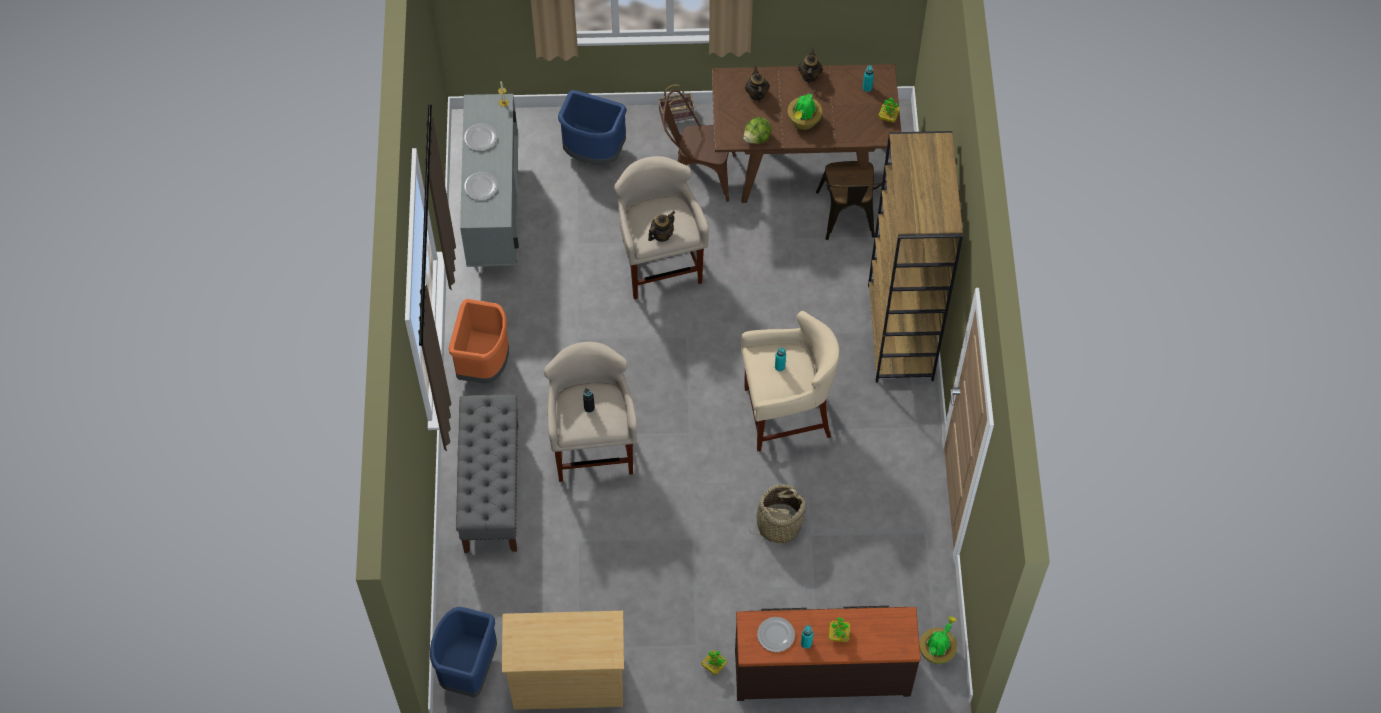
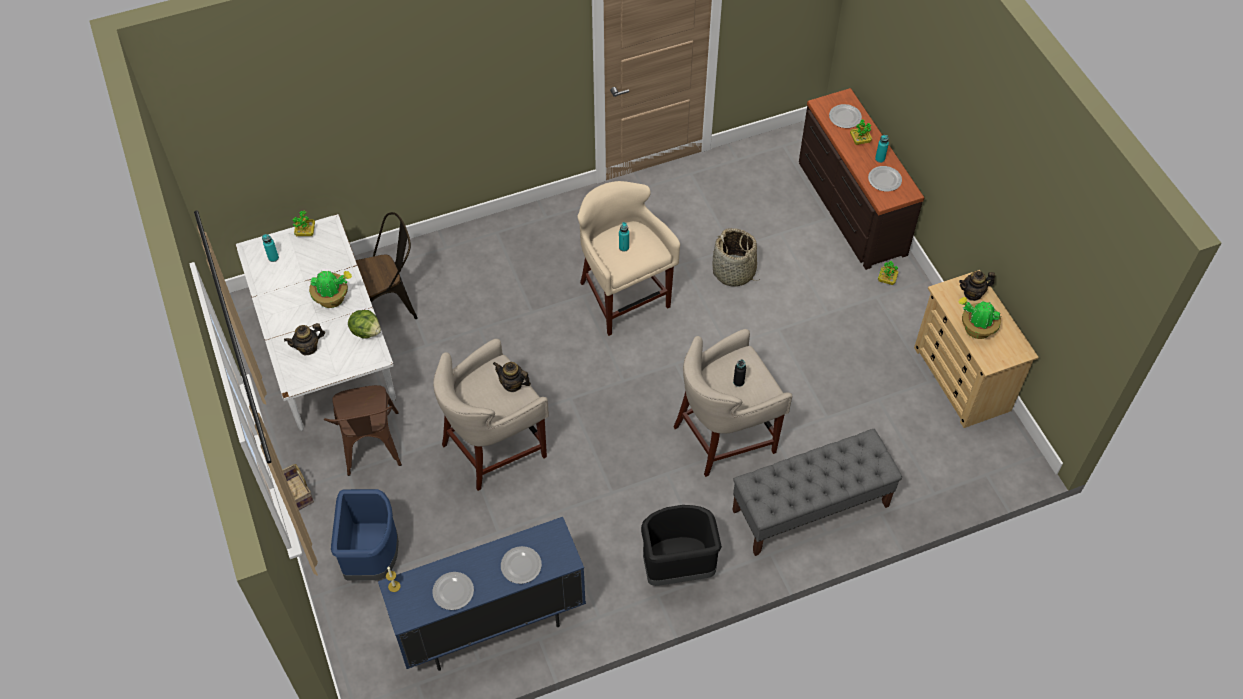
camera: 110 degrees left, 5 degrees down
(467, 669) = (997, 460): blue trash can -> none
(484, 363) = (677, 567): orange trash can -> black trash can
(495, 217) = (490, 626): grey cabinet -> blue cabinet
(801, 163) = (331, 363): brown dining table -> white dining table
(809, 76) = (270, 309): teapot -> teapot (973, 293)
(877, 634) = (845, 117): none -> plate
(901, 333) = (501, 236): brown bookcase -> none
(937, 650) = (791, 142): potted plant -> potted plant (976, 329)

